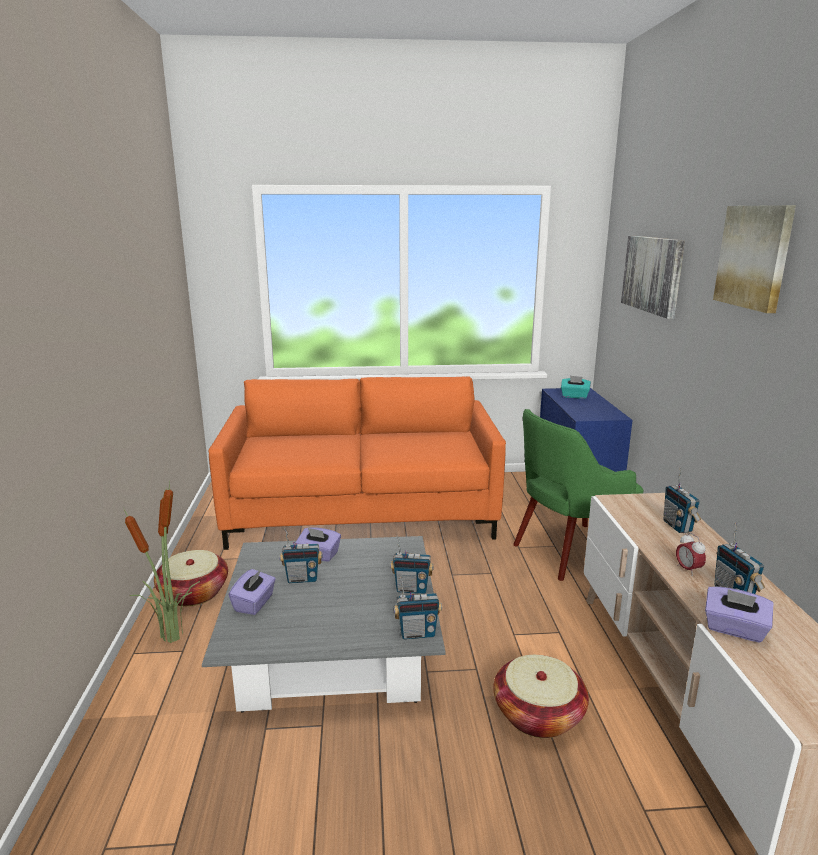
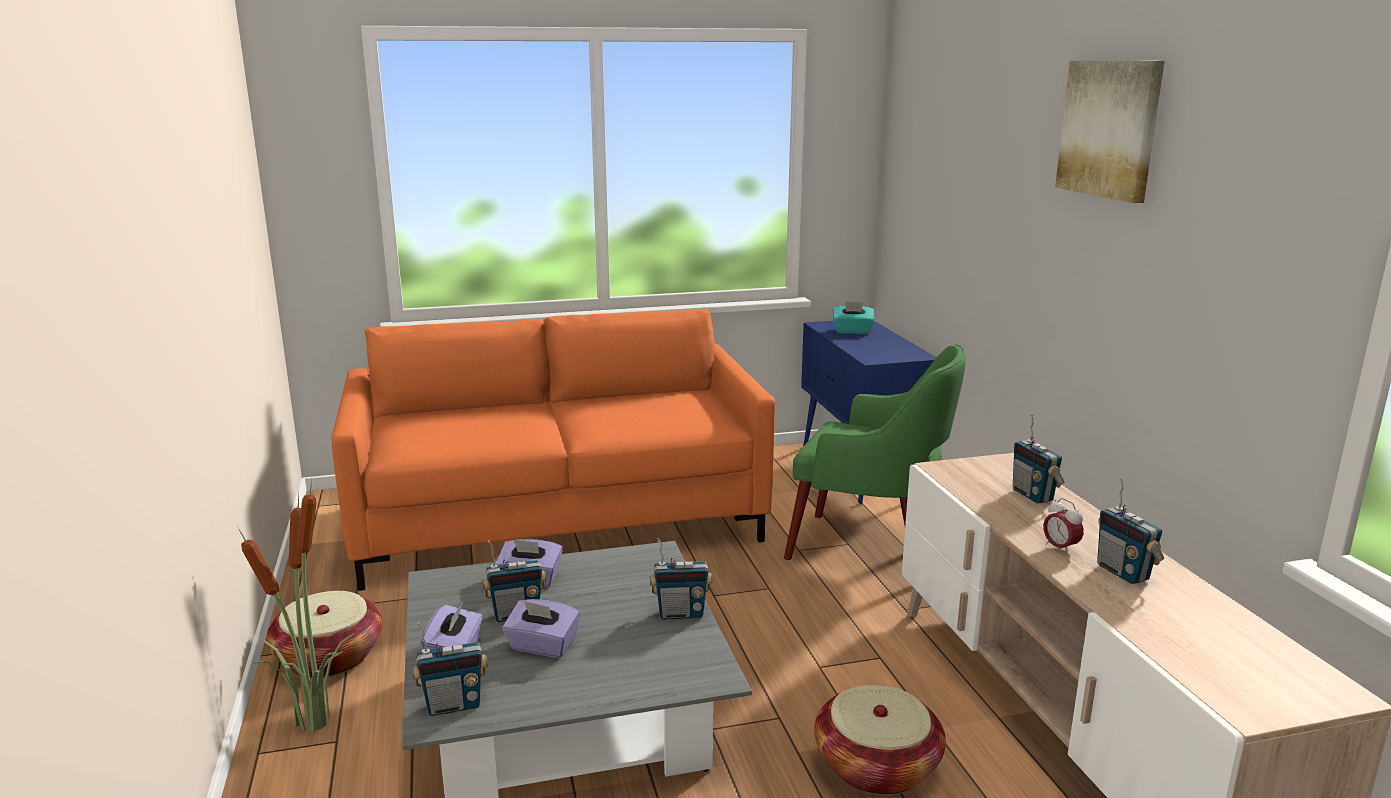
camera: 10 degrees left, 0 degrees up
(417, 633) = (706, 671): radio -> radio (453, 705)
(570, 551) = (871, 549): green armchair -> green armchair turned 120 degrees counterclockwise
(653, 274) = (961, 154): picture -> none
(734, 629) = (1135, 615): purple tissue box -> purple tissue box (542, 646)

